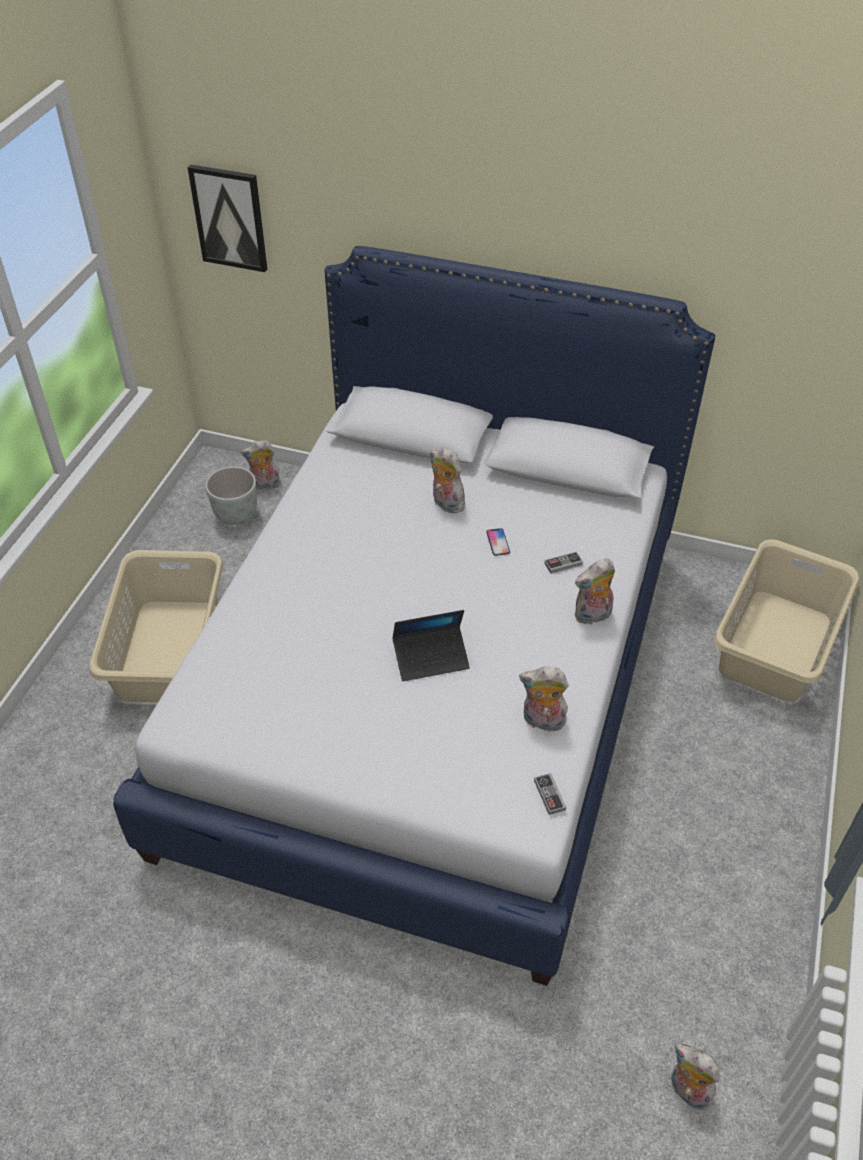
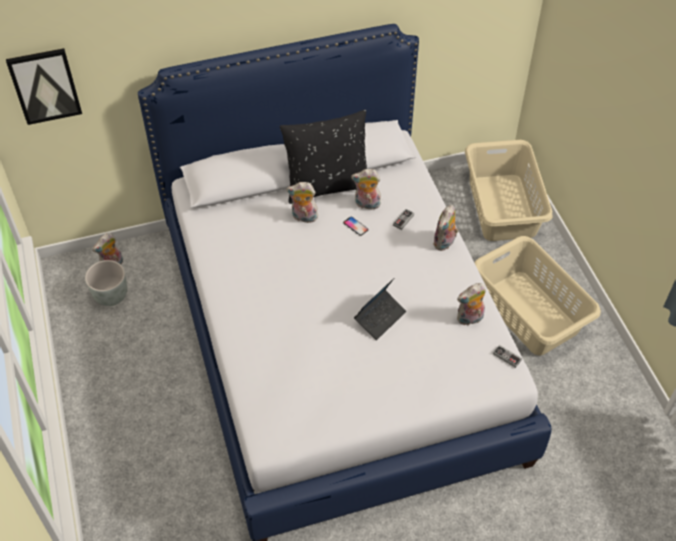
camera: 35 degrees left, 5 degrees up
(167, 651) = (150, 412): beige laundry basket -> beige laundry basket (528, 313)
(506, 482) = (327, 185): none -> black pillow
(687, 1091) = (635, 472): plush toy -> plush toy (366, 204)

